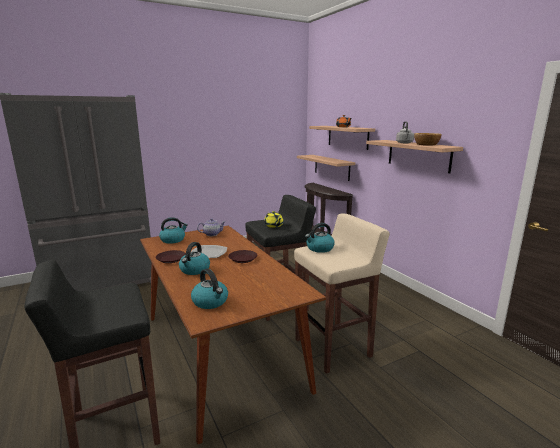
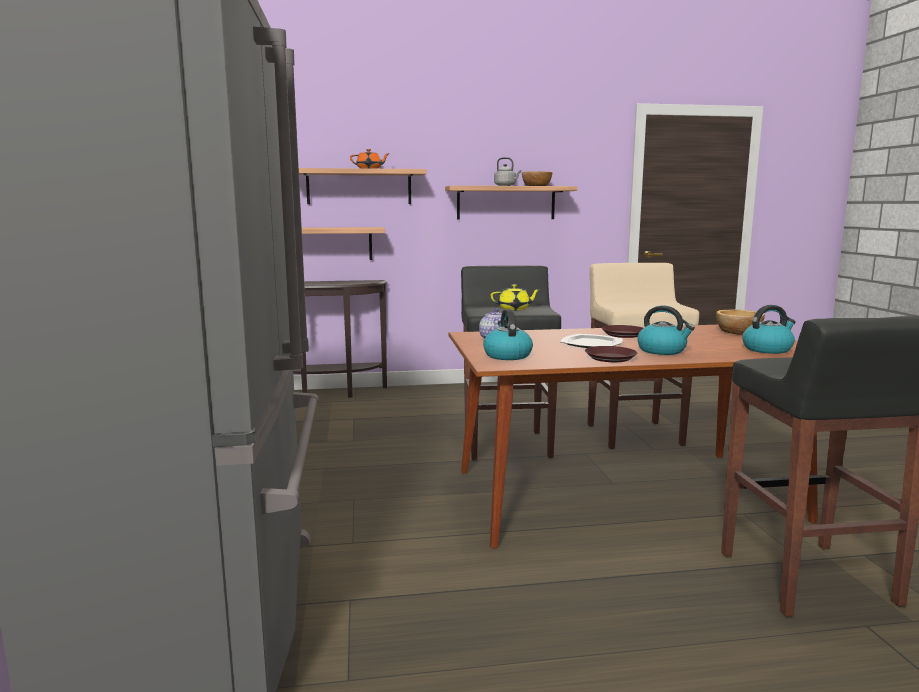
camera: 70 degrees left, 5 degrees down
(278, 293) = (739, 332): none -> bowl
(319, 248) = (626, 305): kettle -> none

